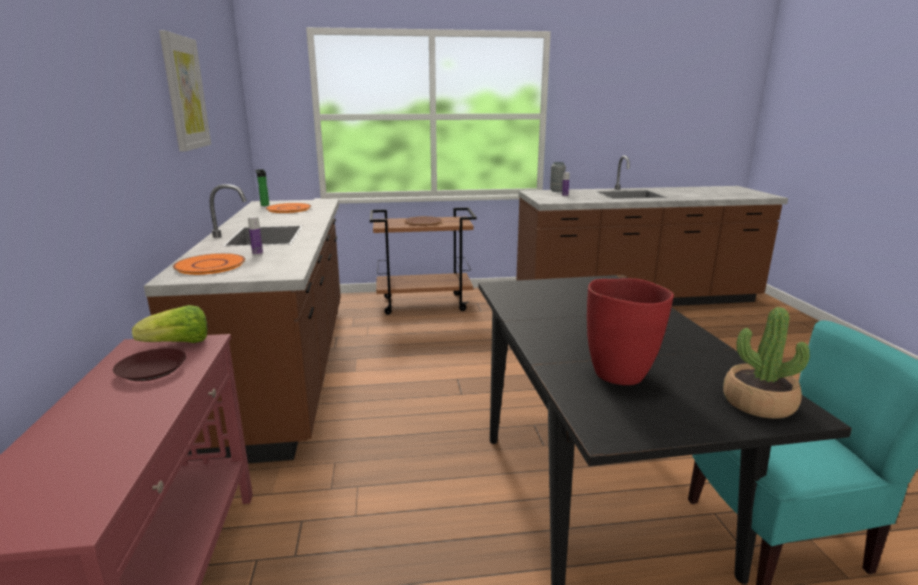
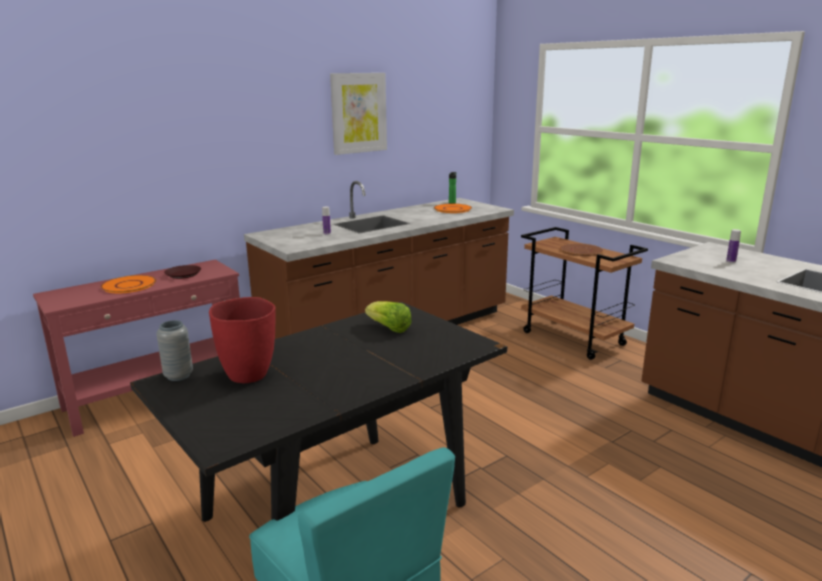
camera: 60 degrees right, 0 degrees up
(178, 344) = (216, 269): lettuce -> lettuce (389, 328)
(210, 265) = (290, 233): orange plate -> orange plate (128, 285)
(557, 191) = (751, 254): grey vase -> grey vase (178, 376)
(758, 403) = (227, 428): potted plant -> none

